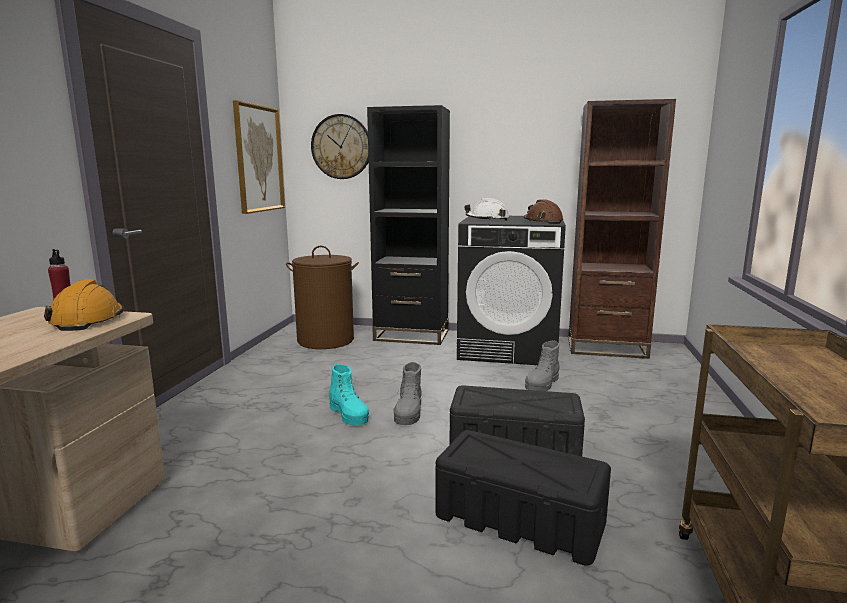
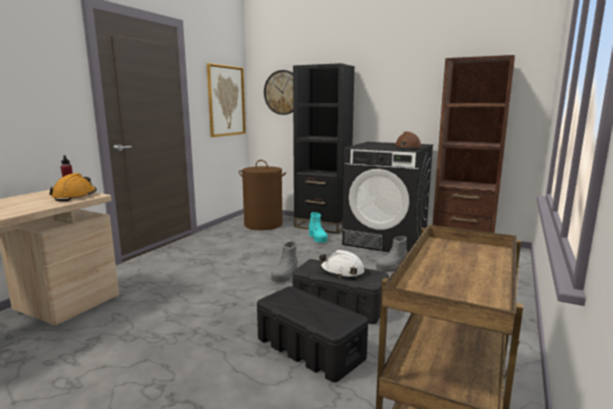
camera: 15 degrees right, 0 degrees up
(349, 415) = (246, 272): turquoise boot -> turquoise boot (318, 238)
(487, 220) = (370, 145): white hard hat -> white hard hat (342, 272)

